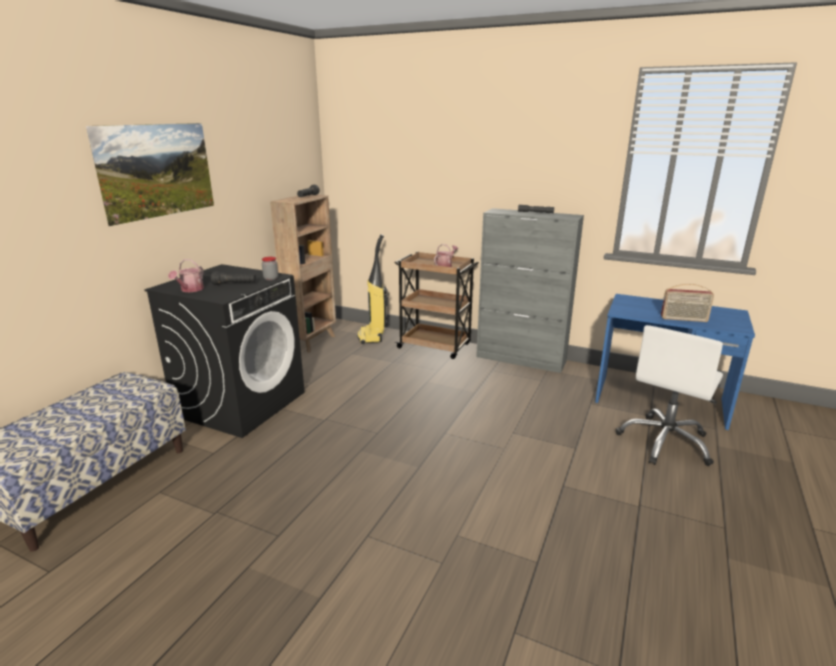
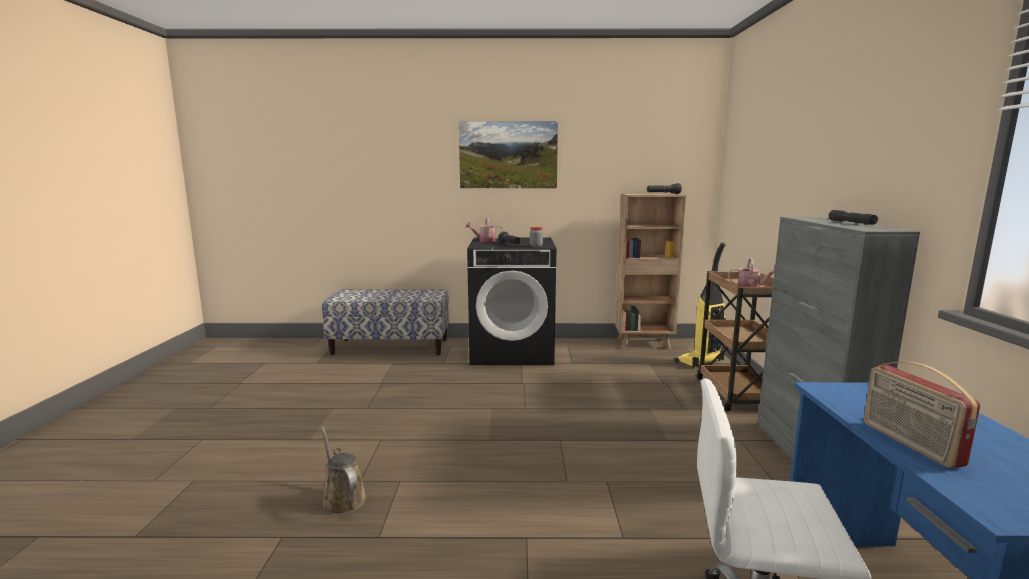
camera: 65 degrees right, 10 degrees down
(468, 580) = (342, 498): none -> brown watering can

